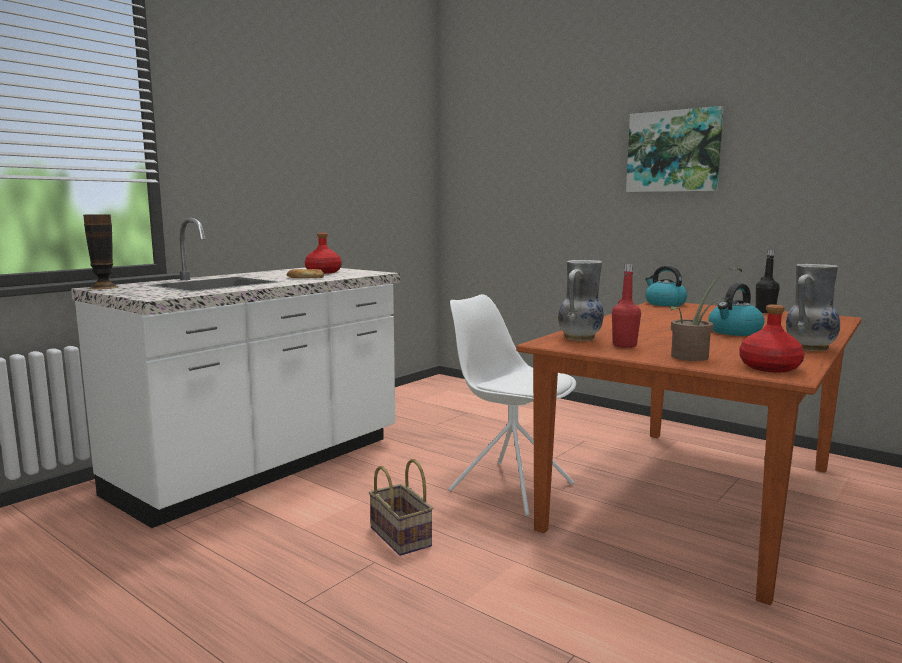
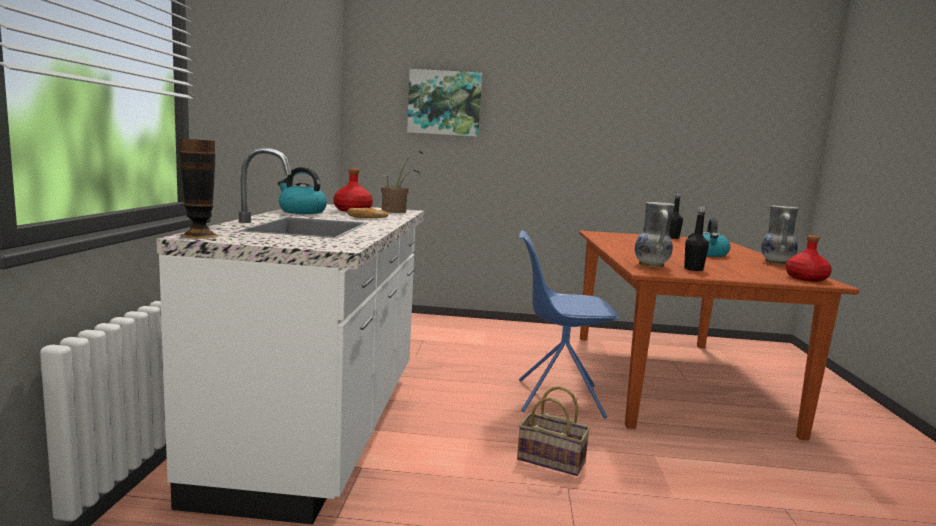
camera: 35 degrees left, 0 degrees up
(510, 487) = (557, 398): white chair -> blue chair
(624, 345) = (693, 269): red bottle -> black bottle
(664, 304) = (599, 233): kettle -> kettle (301, 211)
(673, 151) = (583, 111): picture -> picture (444, 103)
(695, 356) = (752, 274): potted plant -> potted plant (397, 211)

